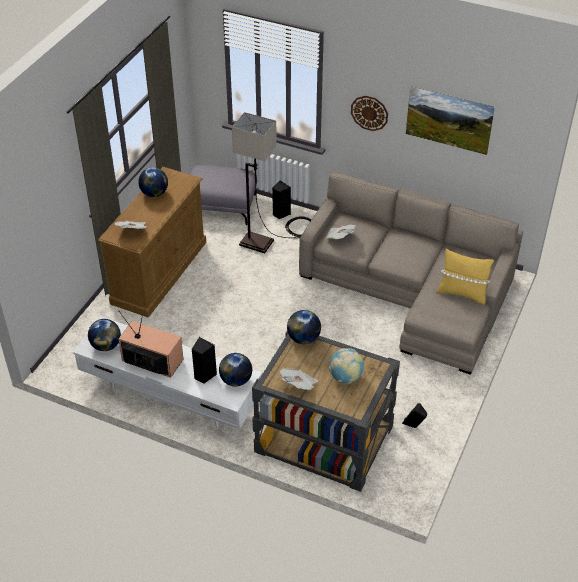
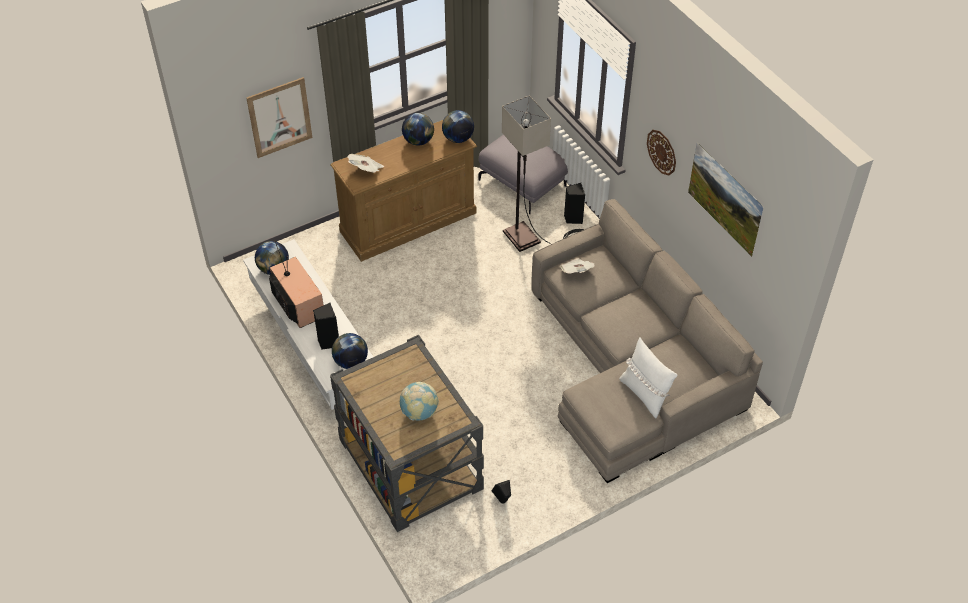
camera: 35 degrees right, 5 degrees up
(53, 210) = (280, 117): none -> picture
(299, 385) = (371, 396): newspaper -> none
(303, 338) = (417, 354): globe -> globe (458, 138)
(462, 293) = (644, 394): yellow pillow -> white pillow

